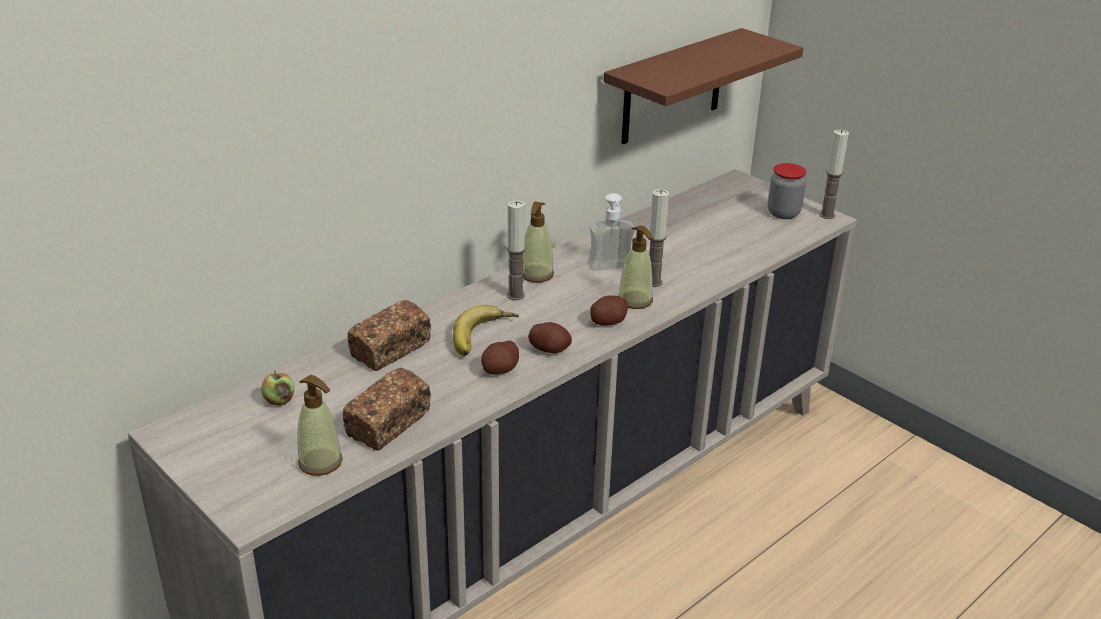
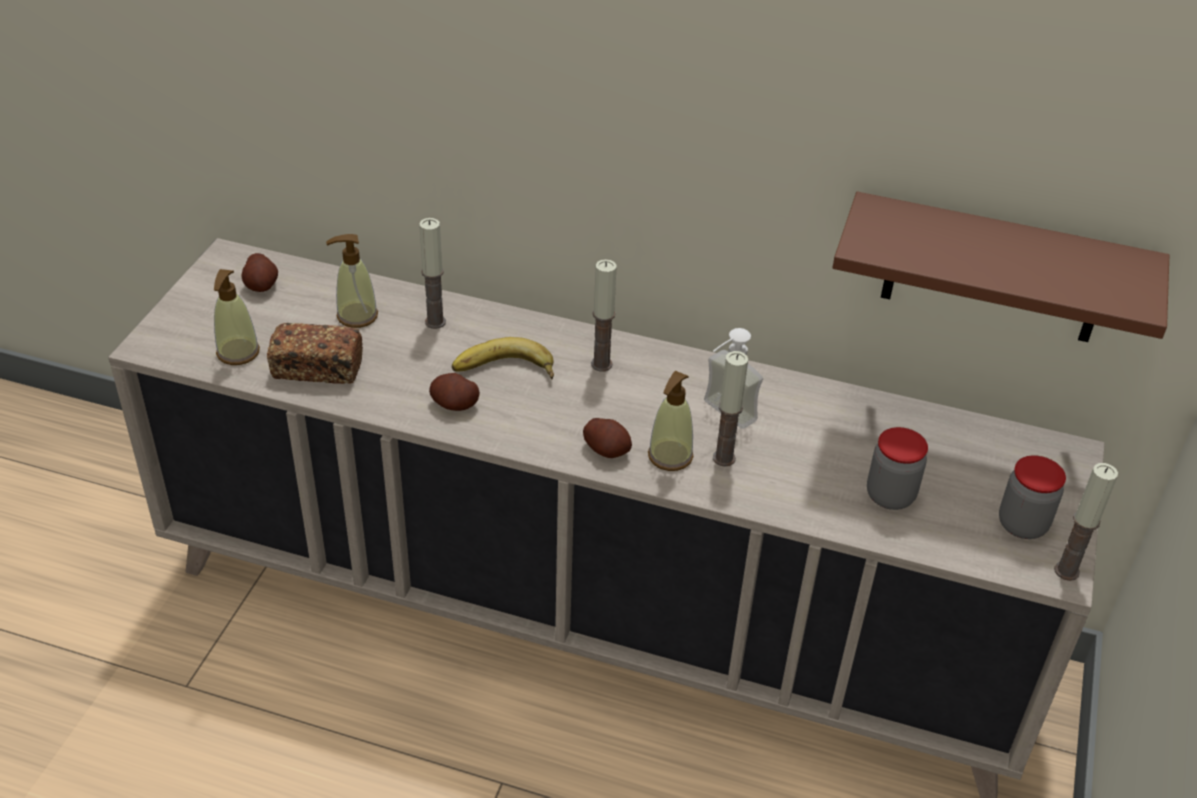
camera: 60 degrees right, 10 degrees up
(279, 400) = (310, 292): apple -> none
(391, 350) = (435, 322): bread -> candle
(536, 275) = (657, 363): soap dispenser -> soap dispenser (357, 316)
(549, 349) = (518, 425): potato -> potato (261, 285)
(731, 241) = (890, 496): none -> jar

